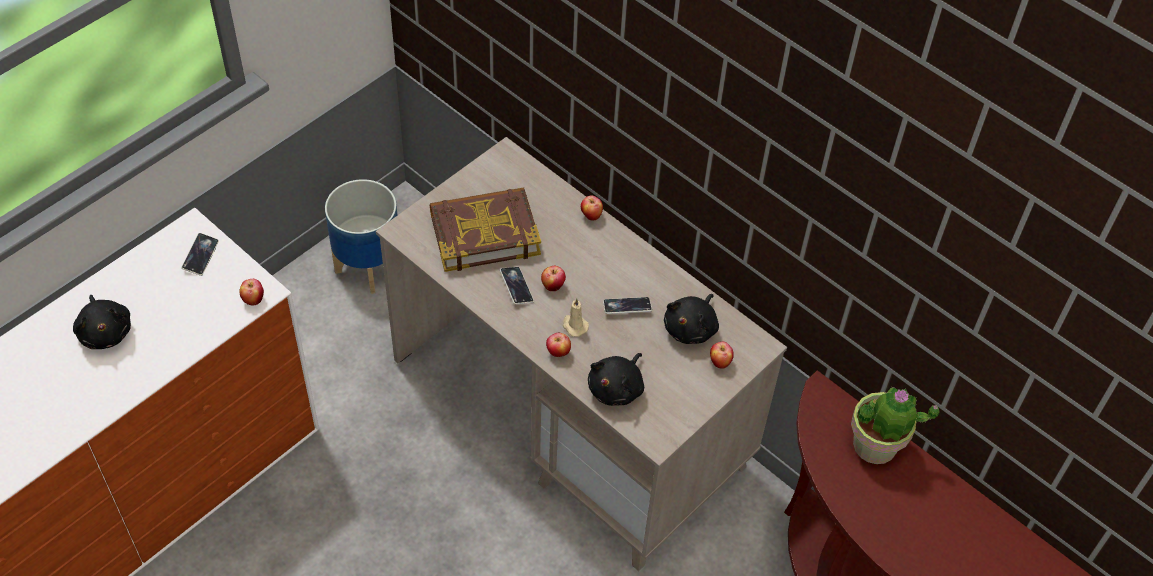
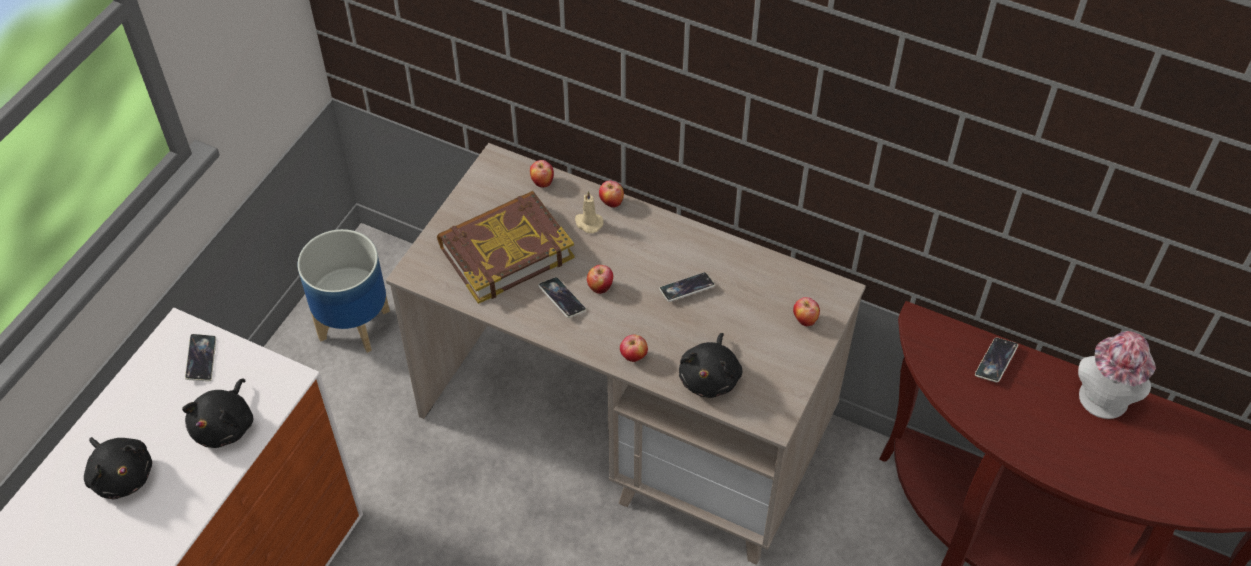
camera: 15 degrees left, 0 degrees up
(253, 299) = (280, 391): apple -> apple (542, 182)
(574, 325) = (639, 323): beige candle -> beige candle (588, 223)
(691, 328) = (761, 292): black plush toy -> black plush toy (225, 425)
(876, 445) = (995, 362): potted plant -> phone
(958, 509) = (1102, 404): none -> hat

